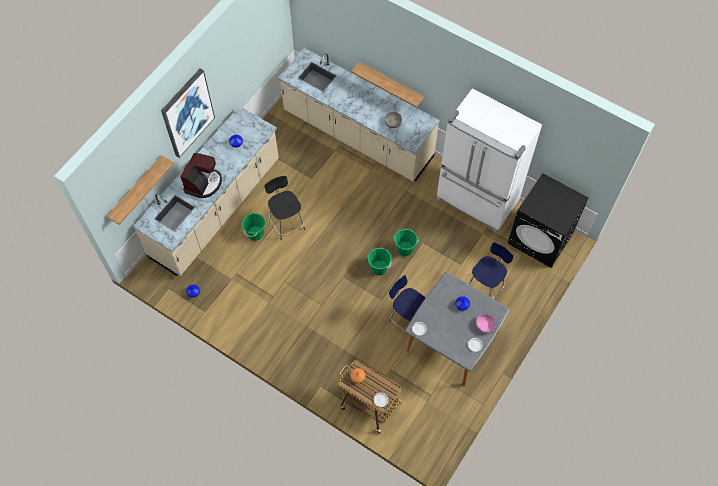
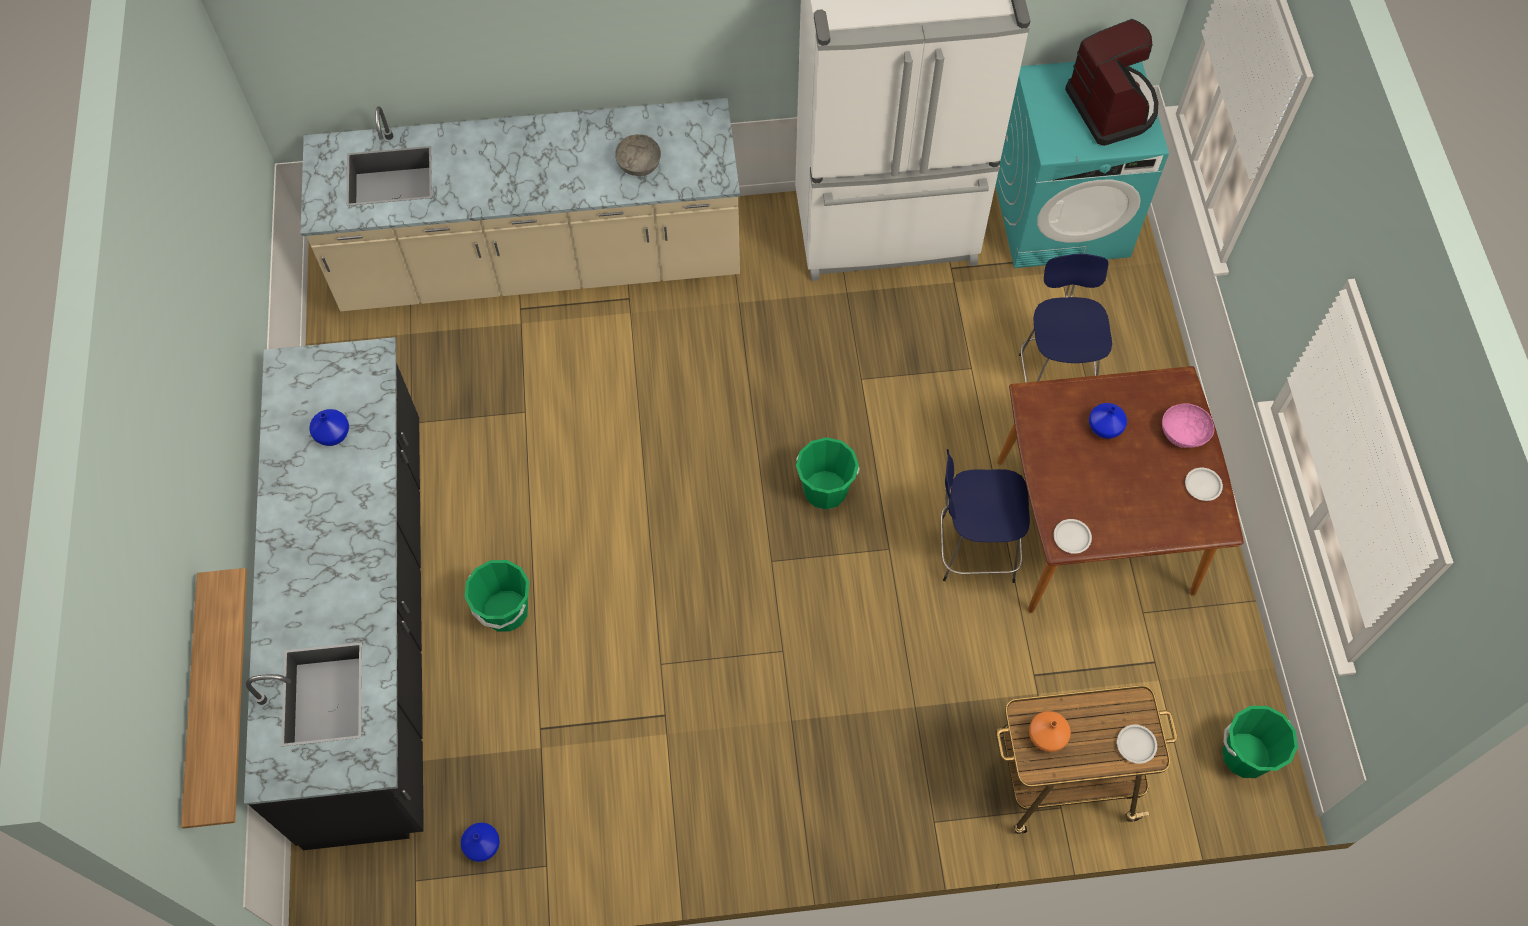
camera: 40 degrees left, 0 degrees up
(187, 113) = (187, 424): picture -> none
(203, 183) = (333, 575): coffee machine -> coffee machine (1112, 107)
(216, 209) = (370, 624): beige counter -> black counter
(286, 223) = (554, 540): black stool -> none
(391, 84) = (572, 83): shelf -> none
(405, 249) = (840, 416): green bucket -> green bucket (1245, 755)
(452, 341) = (1094, 525): grey dining table -> brown dining table
(540, 238) = (1062, 217): black washing machine -> turquoise washing machine

